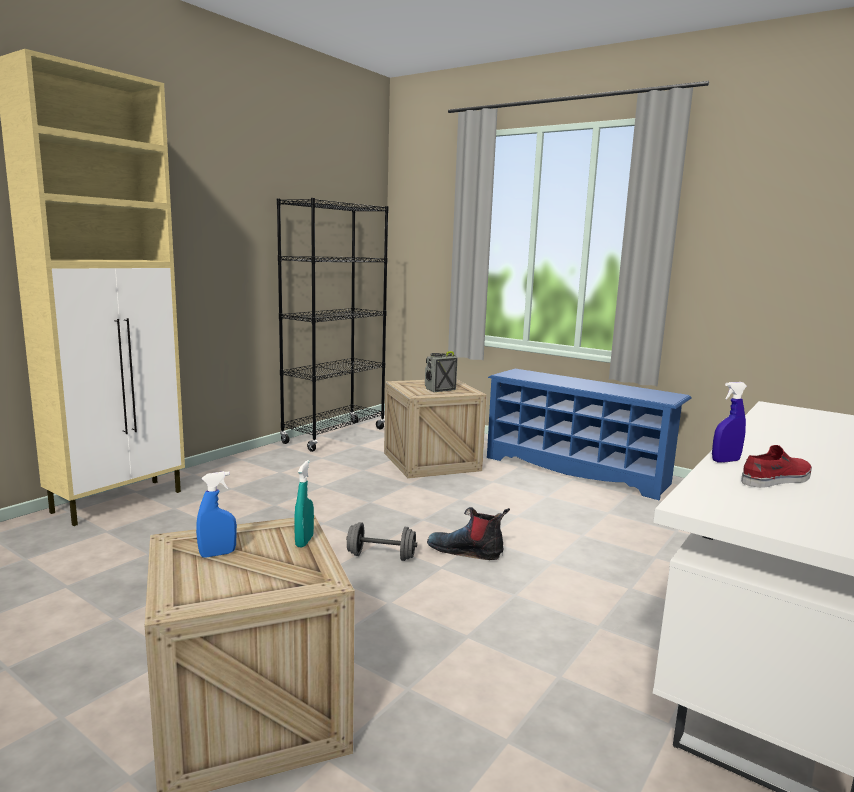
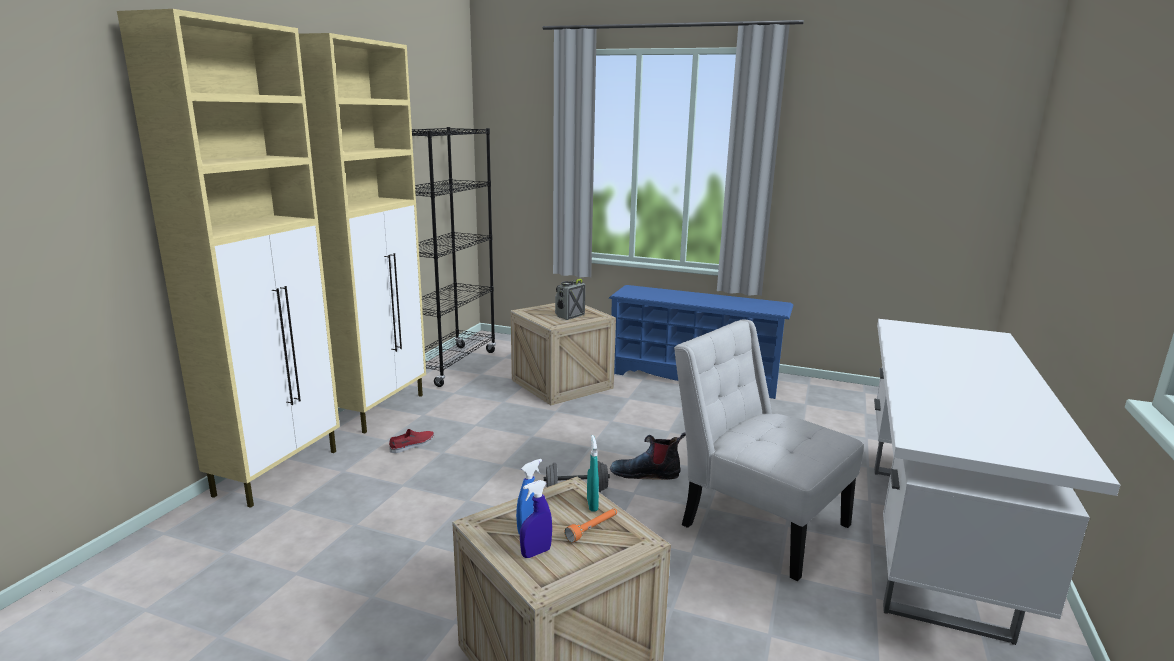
camera: 15 degrees left, 5 degrees up
(244, 463) = (380, 409): none -> beige cabinet
(282, 563) = (592, 529): none -> orange flashlight
(565, 616) = (757, 521): none -> white chair
(725, 461) = (905, 390): blue spray bottle -> blue spray bottle (536, 553)
(777, 479) = (950, 404): red shoe -> red shoe (413, 445)

